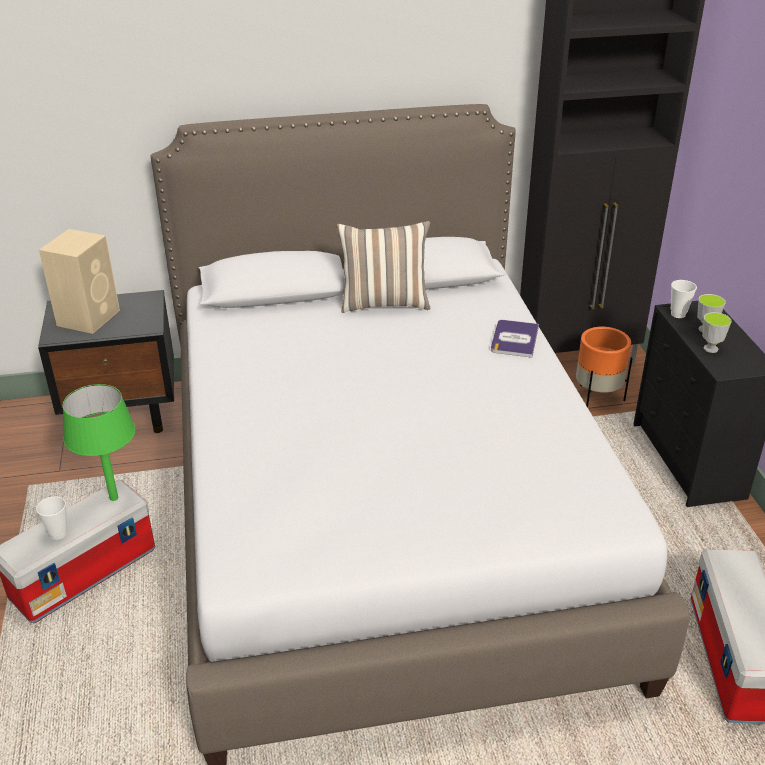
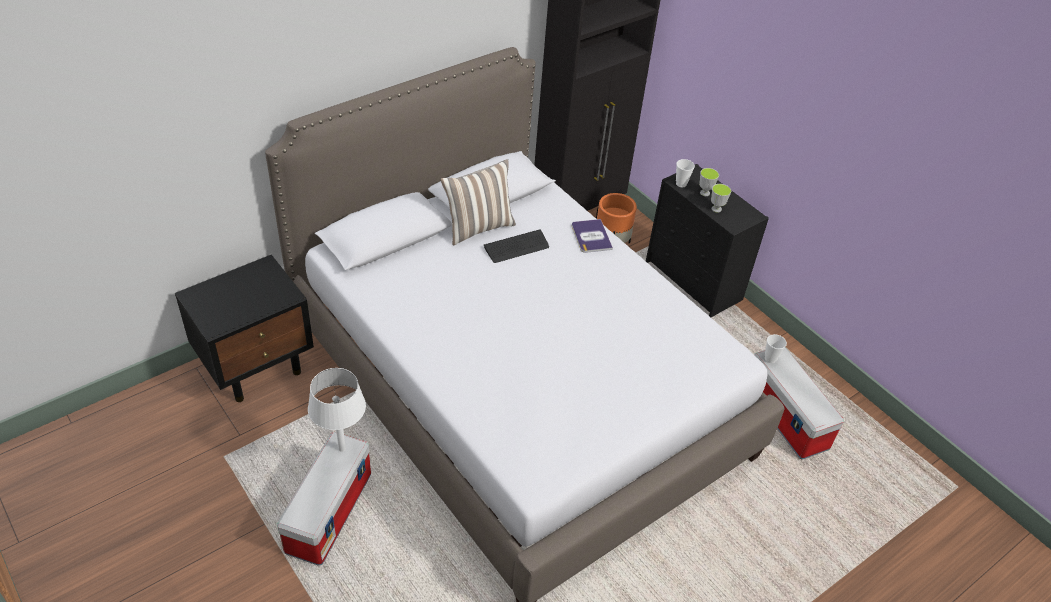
camera: 30 degrees left, 10 degrees up
(58, 533) = (322, 492): cup -> cup (770, 359)
(89, 317) = (228, 299): beige speaker -> none
(114, 498) = (342, 448): green table lamp -> white table lamp
(414, 330) = (516, 247): none -> keyboard

